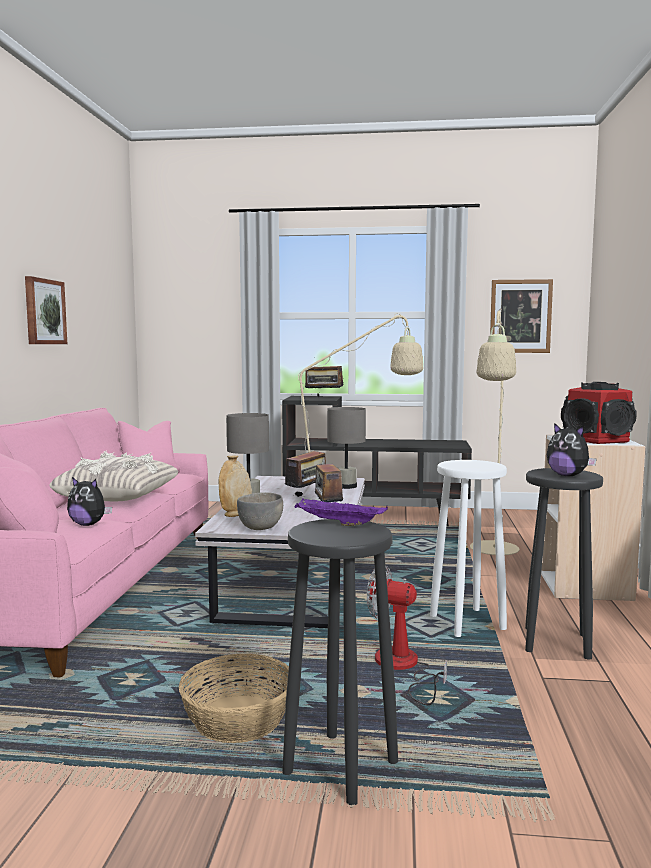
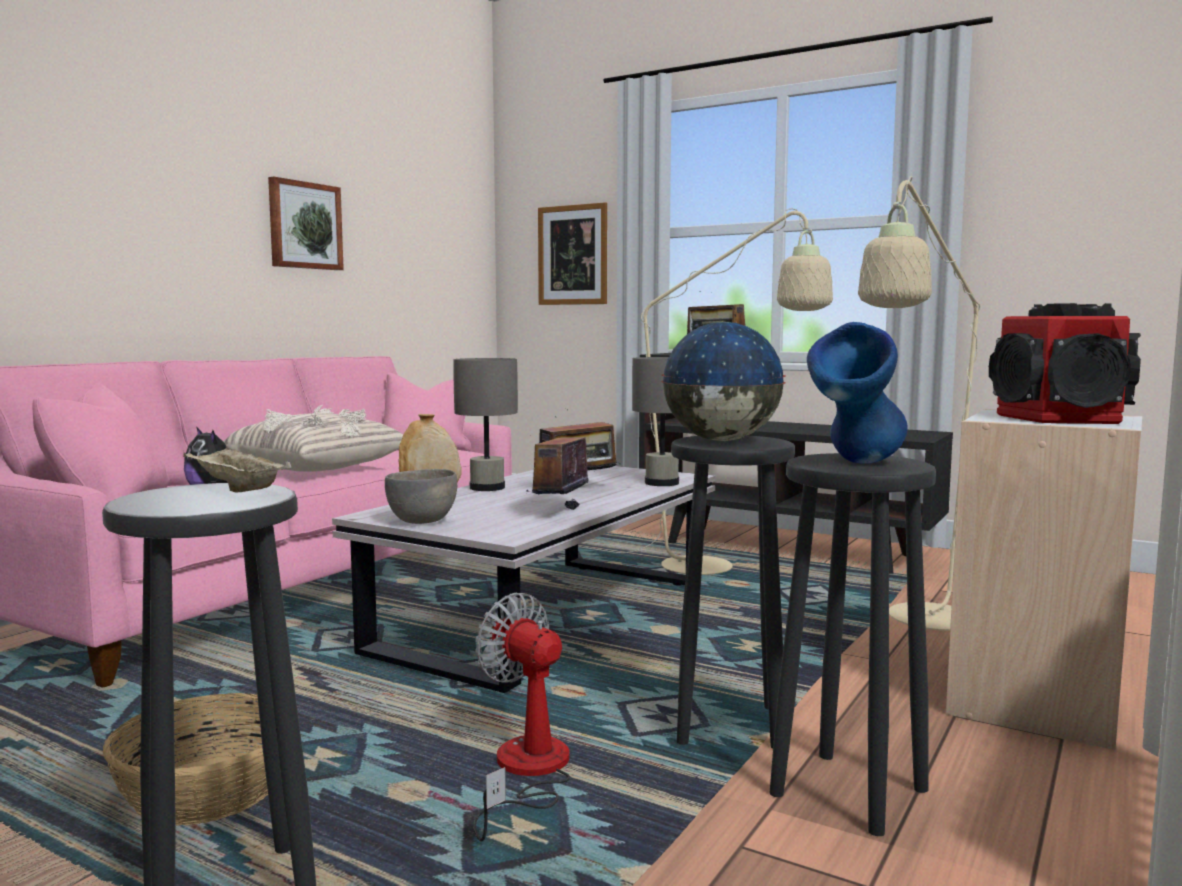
camera: 25 degrees right, 0 degrees up
(338, 524) = (235, 489): purple tray -> beige tray
(465, 464) = (720, 440): none -> globe
(467, 622) = (727, 725): white stool -> black stool
(520, 316) = (1073, 213): picture -> picture (572, 255)
(568, 476) = (857, 465): plush toy -> blue vase

